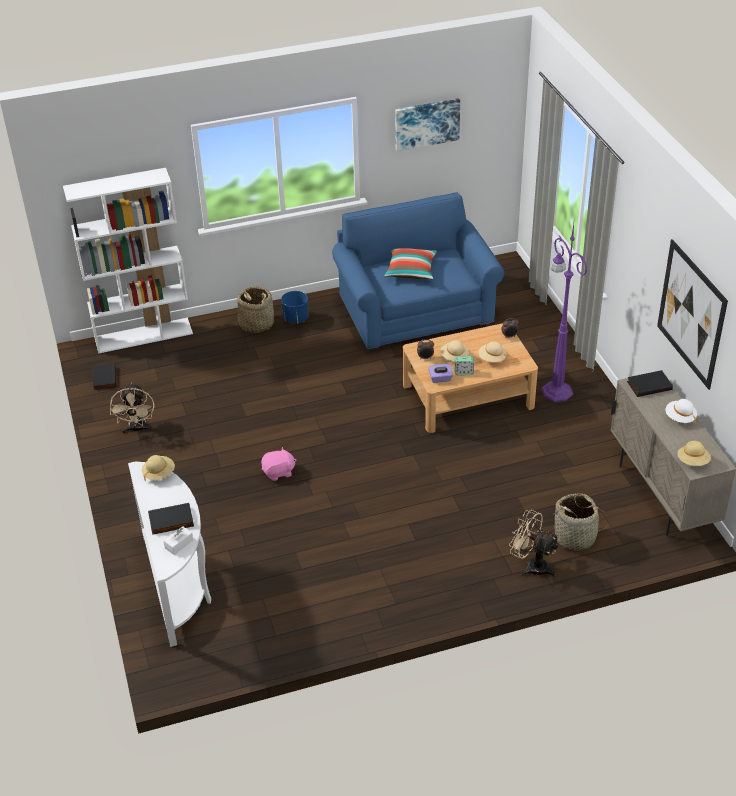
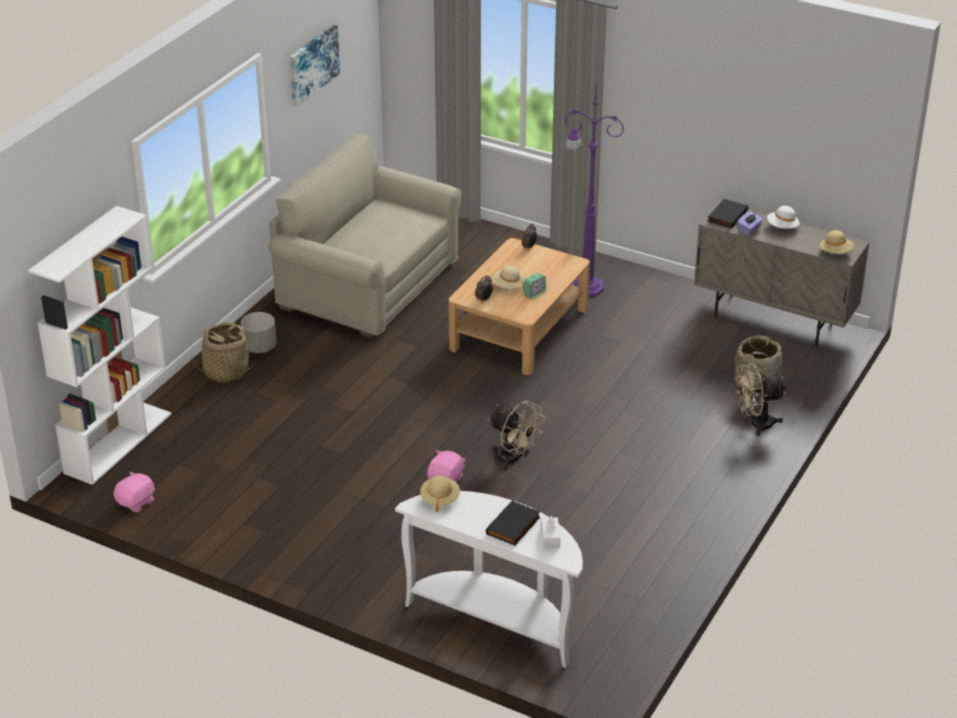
camera: 45 degrees left, 5 degrees down
(103, 378) = (136, 502): black book -> pink plush toy
(137, 429) = (249, 525): beige fan -> beige fan (514, 460)
(295, 318) = (259, 347): blue planter -> grey planter
(411, 271) = (370, 232): pillow -> none
(416, 311) = (369, 285): blue sofa -> beige sofa
(440, 379) = (523, 309): purple tissue box -> purple tissue box (749, 230)
(492, 359) = (541, 272): beige hat -> none
(691, 314) = (755, 122): picture -> none

